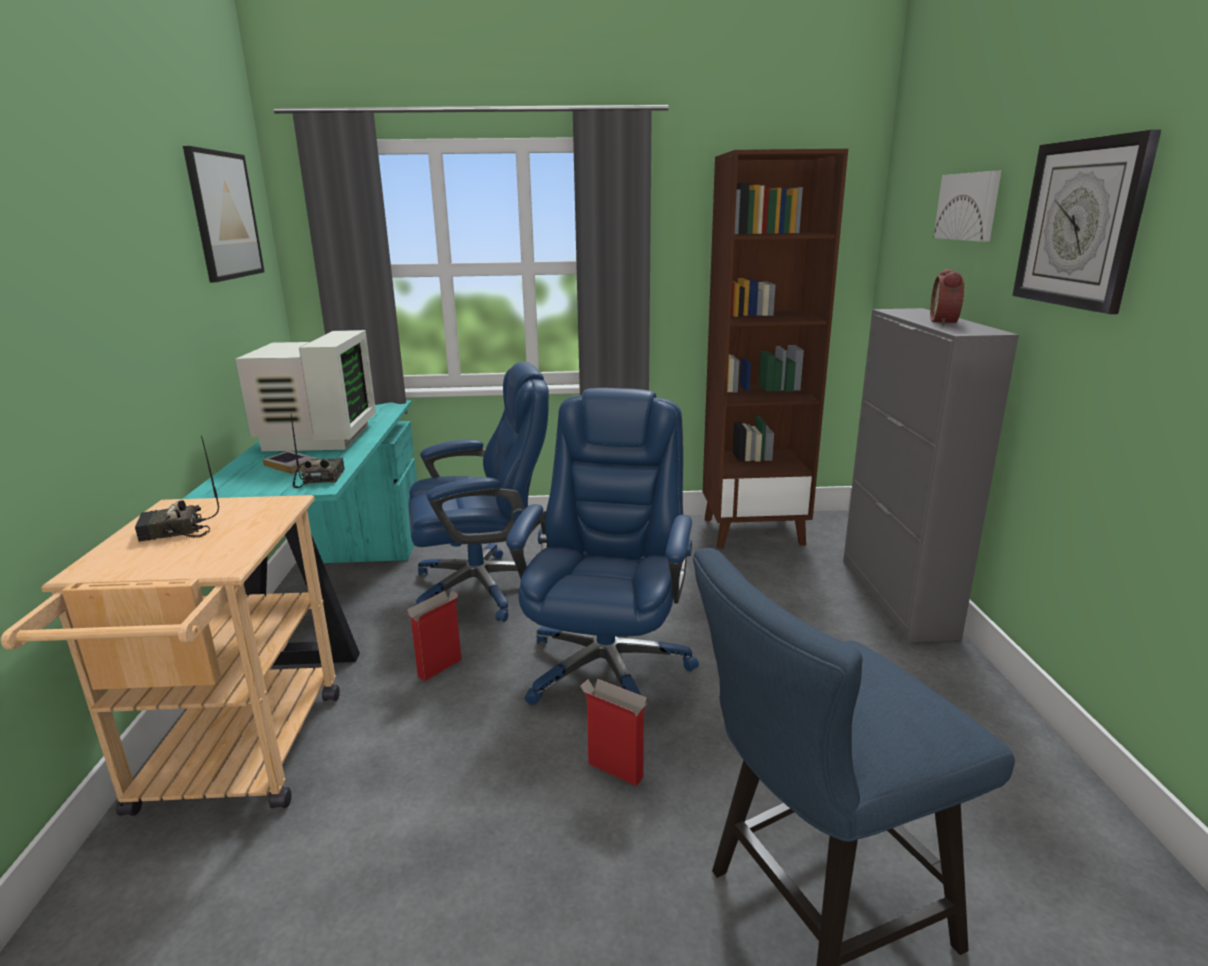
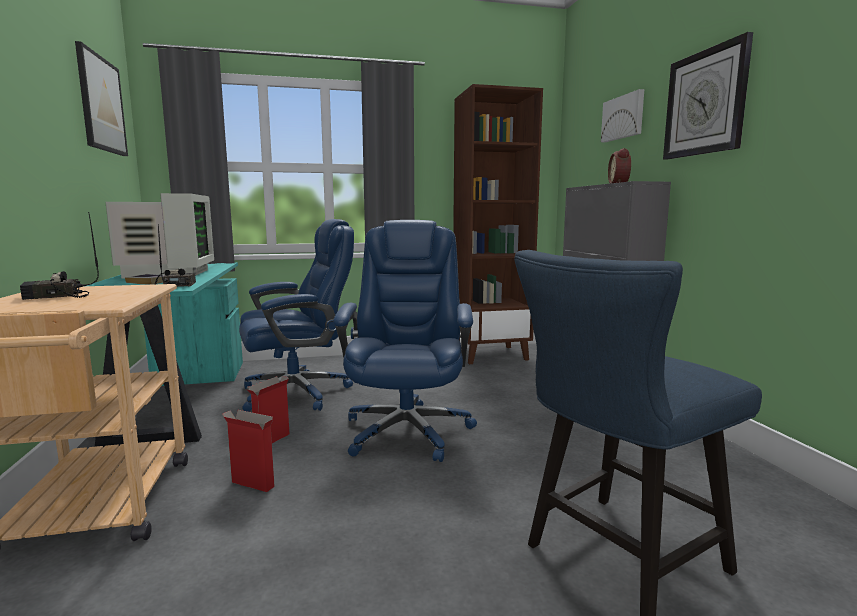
camera: 10 degrees left, 10 degrees down
(614, 770) = (430, 490): cardboard box -> cardboard box (252, 484)

